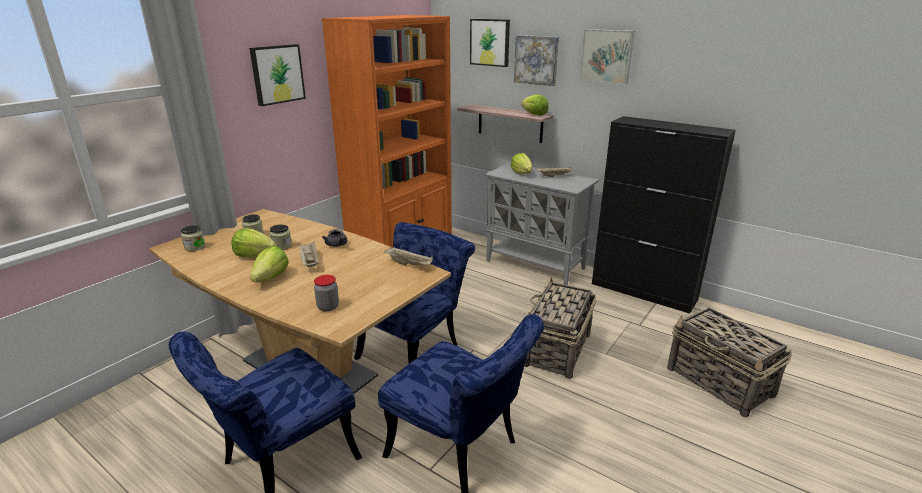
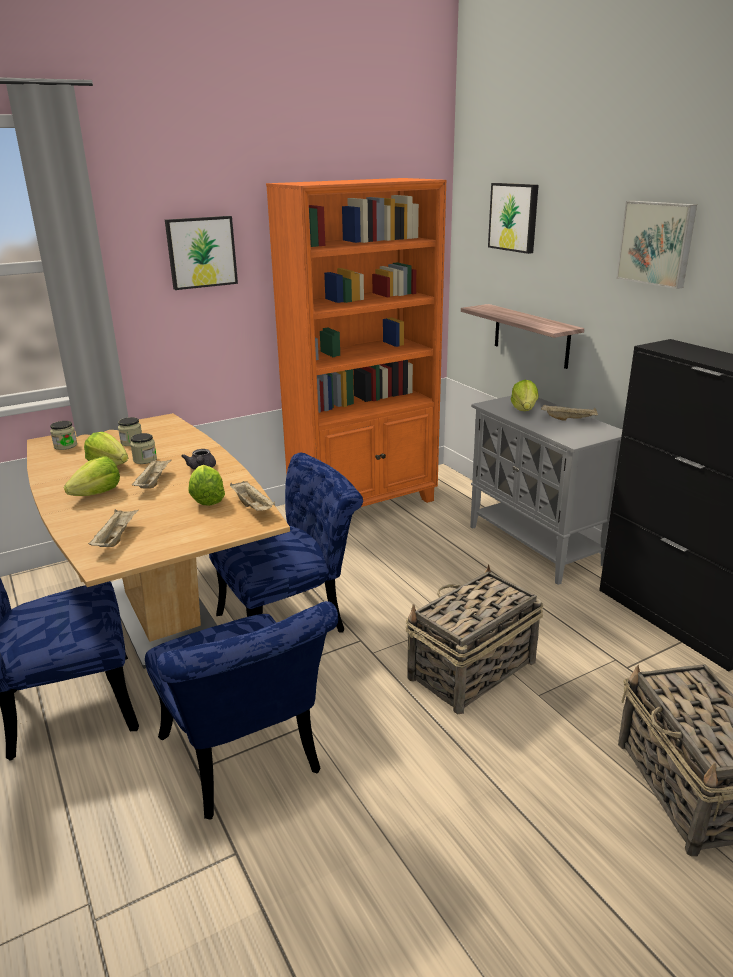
camera: 25 degrees right, 0 degrees up
(328, 307) = (116, 538): jar -> beige tray
(534, 114) = (553, 325): lettuce -> lettuce (207, 499)
(537, 60) = (567, 245): picture -> none

